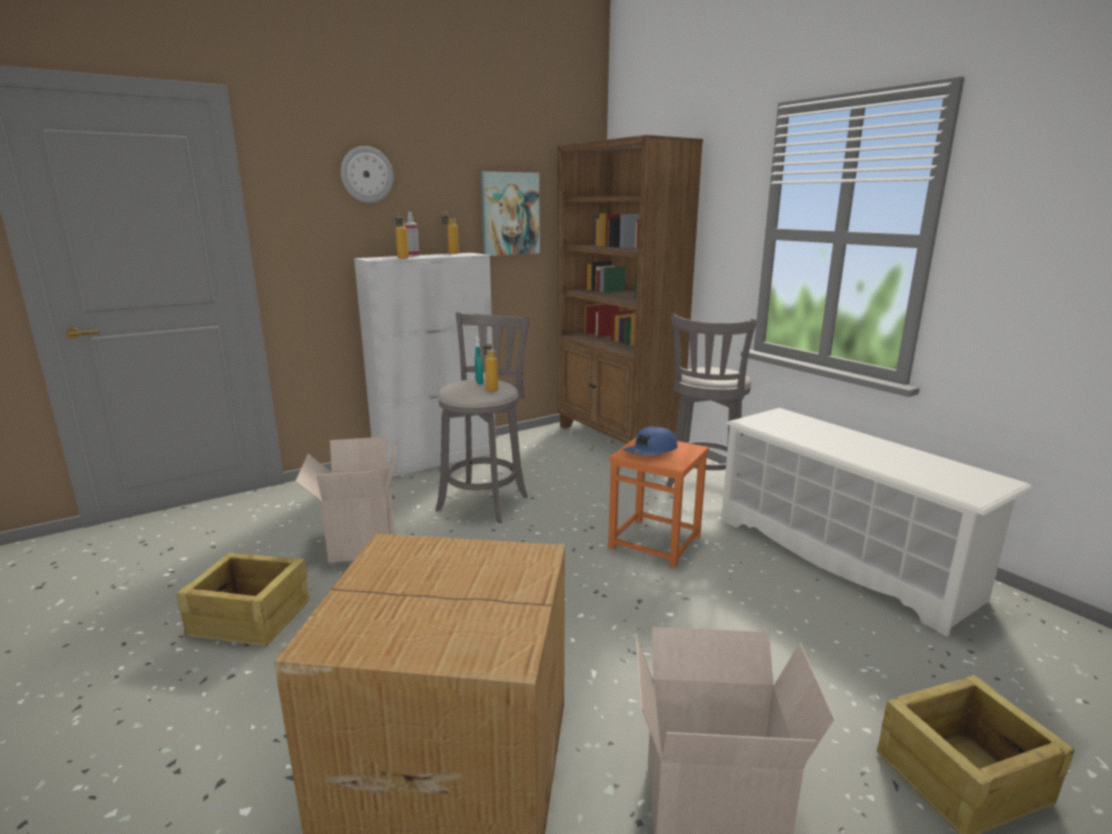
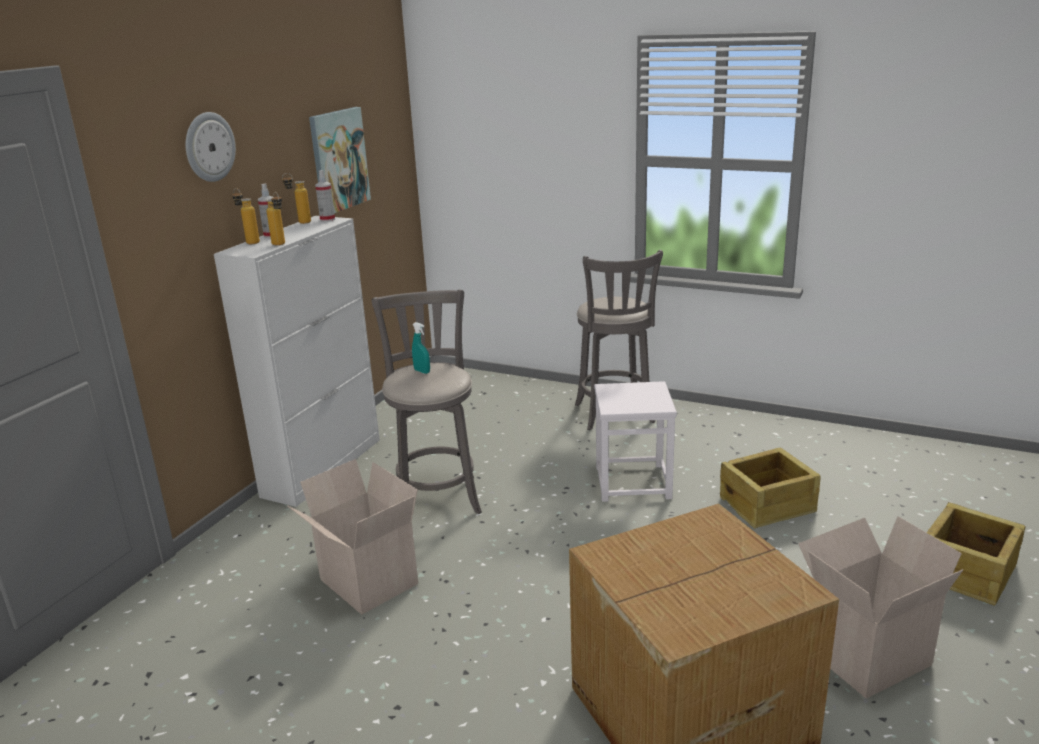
camera: 30 degrees left, 5 degrees up
(250, 619) = (361, 696): crate -> crate (768, 505)
(471, 254) = (327, 219): none -> spray bottle
(490, 388) = (446, 376): bottle -> bottle (249, 242)
(616, 437) = (483, 387): brown bookcase -> none
(651, 452) = (628, 400): blue cap -> none
(655, 541) = (633, 482): orange stool -> white stool
(843, 557) = (777, 446): white shoe rack -> none

